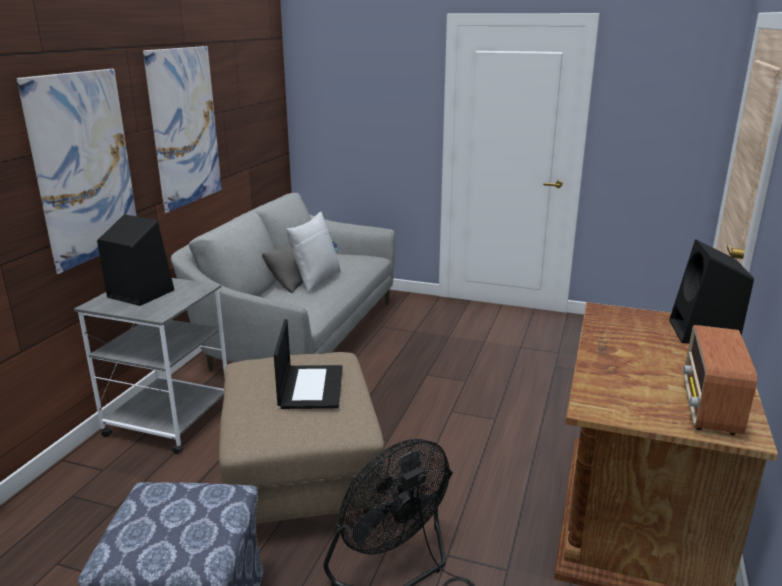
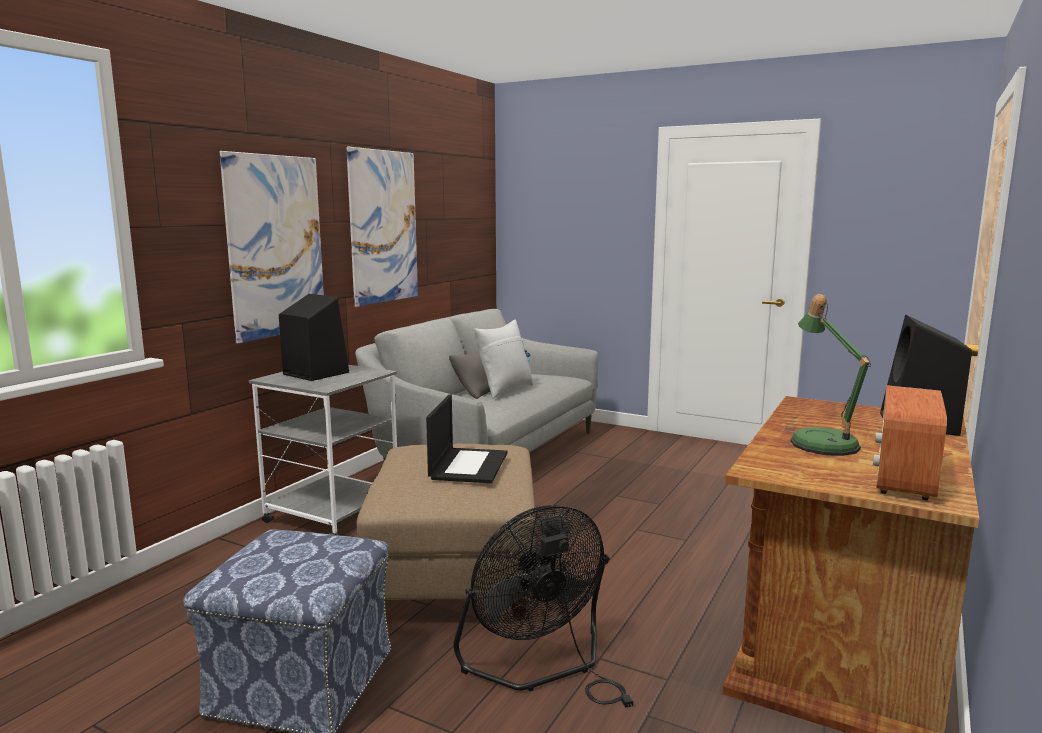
camera: 10 degrees right, 10 degrees down
(632, 364) = (821, 441): none -> table lamp

